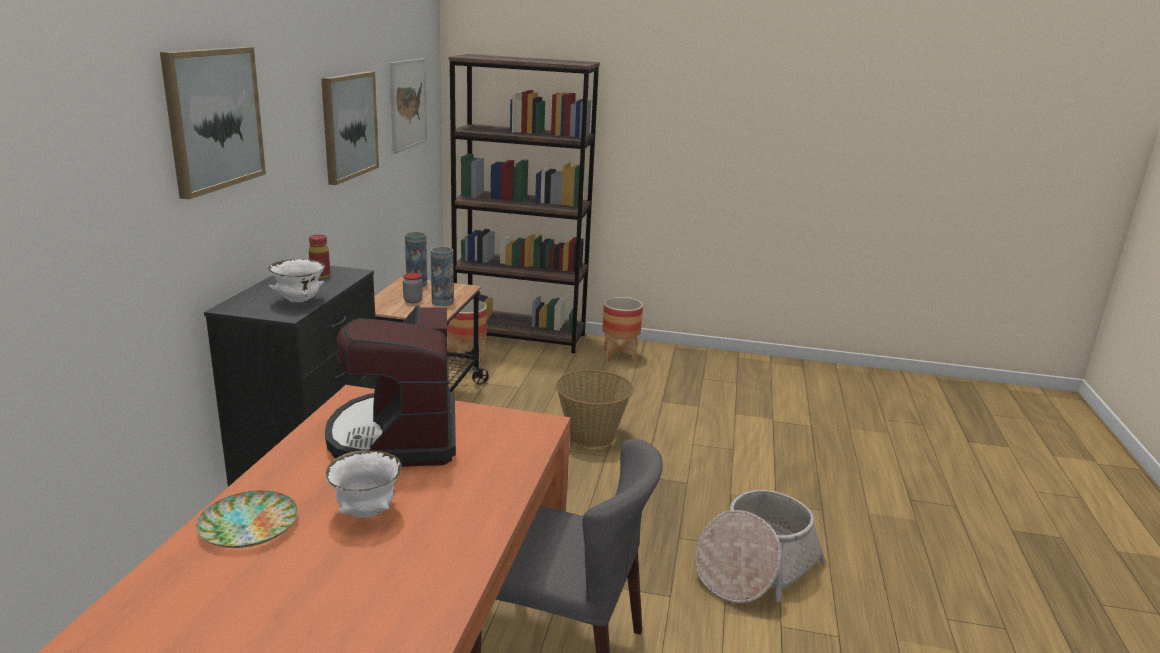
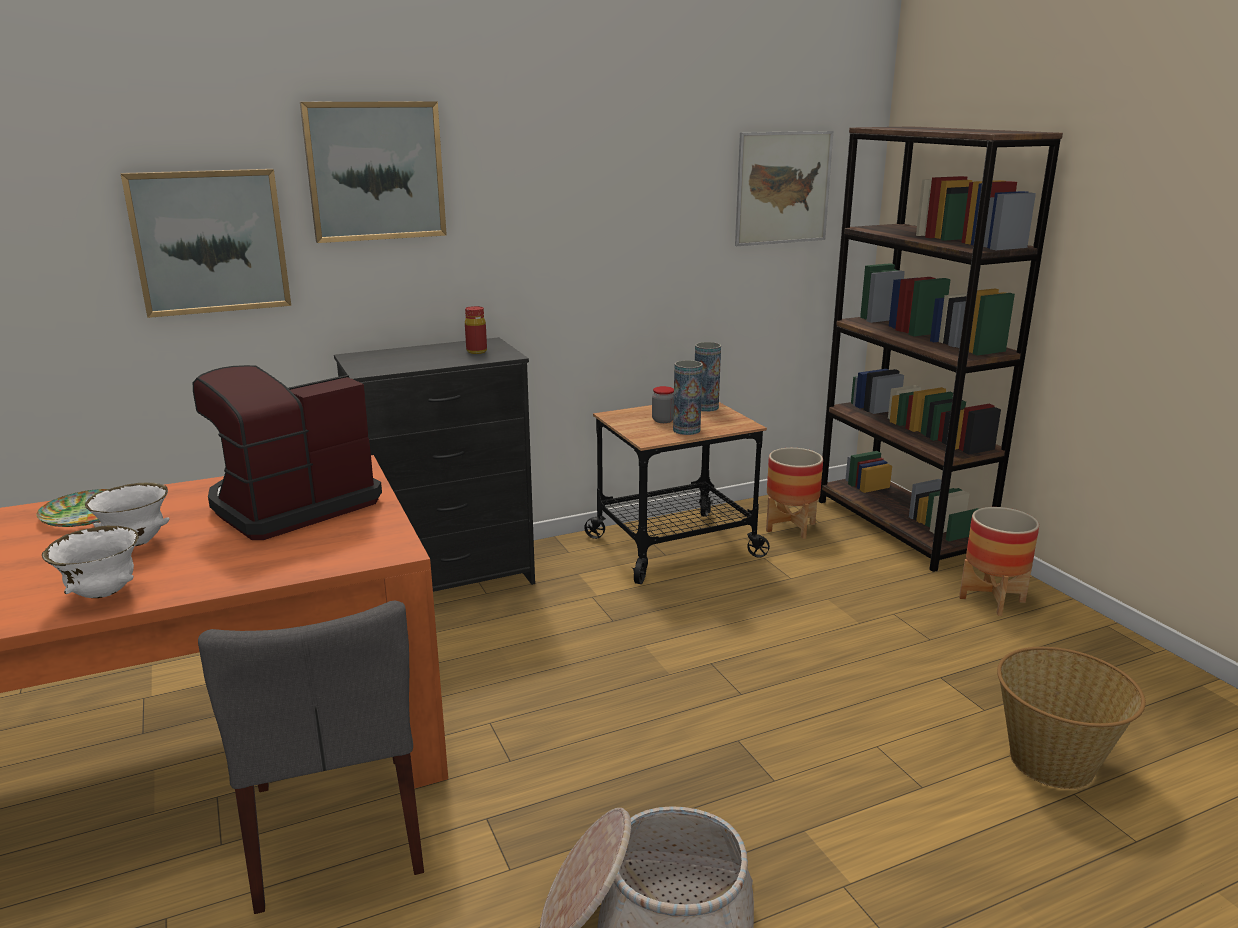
camera: 55 degrees right, 0 degrees up
(299, 301) = (402, 365): white bowl -> white bowl (102, 594)
(348, 126) = (633, 202): picture -> picture (210, 242)
(591, 435) = (769, 664): basket -> basket (1053, 761)

